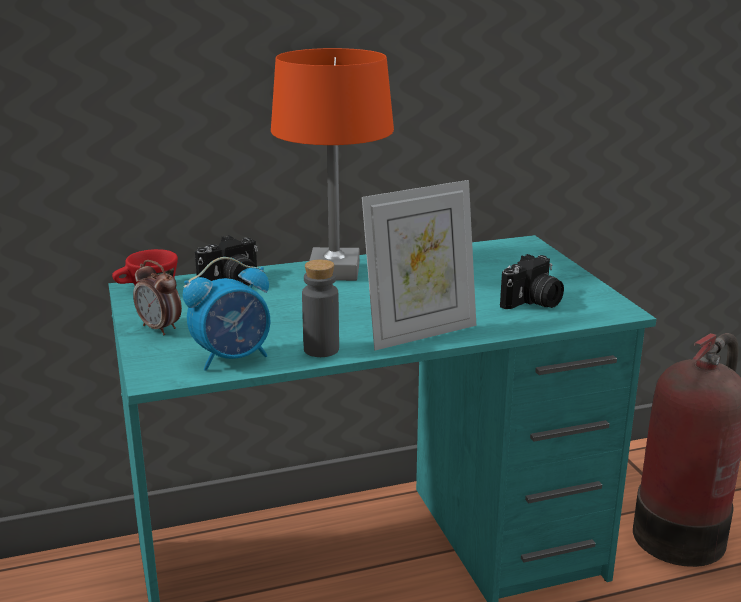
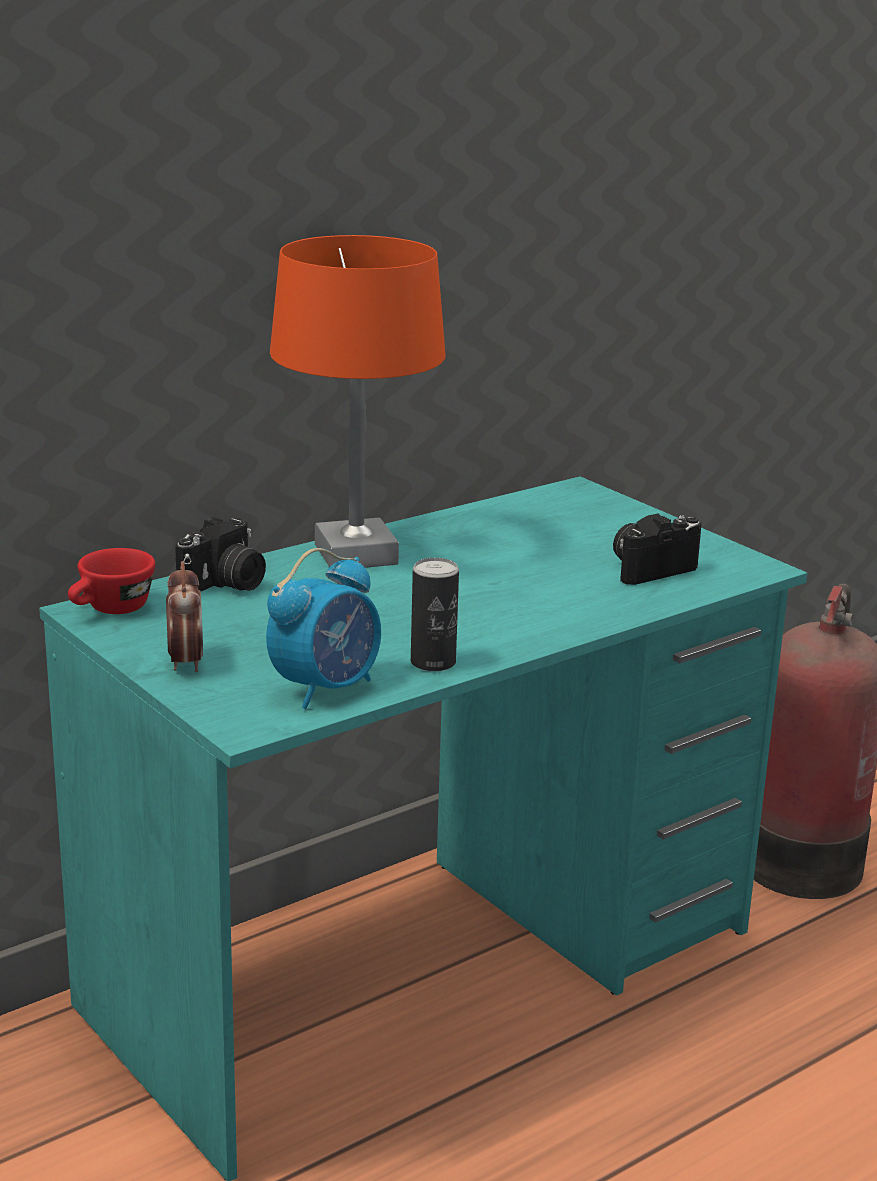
camera: 20 degrees left, 0 degrees up
(160, 328) = (185, 662): alarm clock -> alarm clock turned 120 degrees counterclockwise
(321, 349) = (433, 662): grey bottle -> can
(420, 333) = (540, 625): picture frame -> none
(533, 303) = (649, 569): camera -> camera turned 150 degrees counterclockwise

